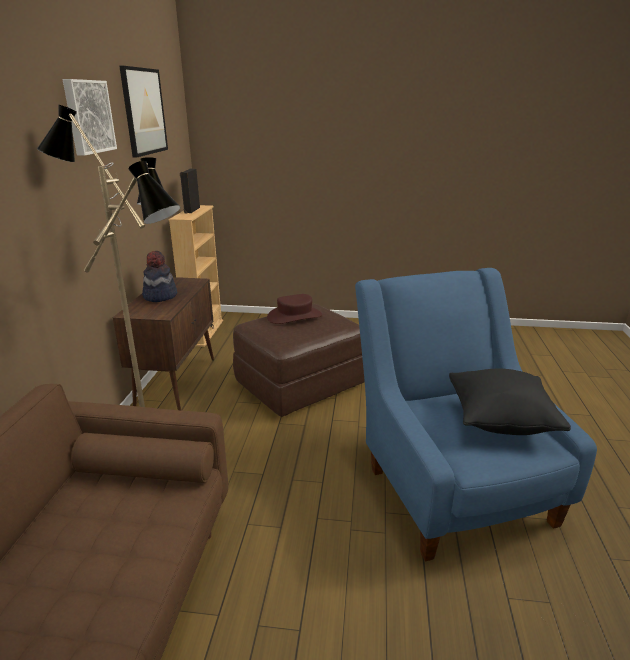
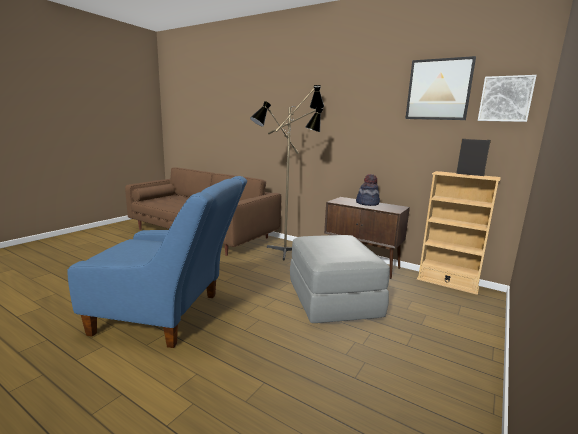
camera: 115 degrees right, 10 degrees down
(88, 117) = (364, 92): picture -> picture (505, 99)
(294, 316) = (350, 247): brown hat -> none
(300, 384) = (333, 300): brown ottoman -> grey ottoman
(500, 421) = (135, 256): black pillow -> none

